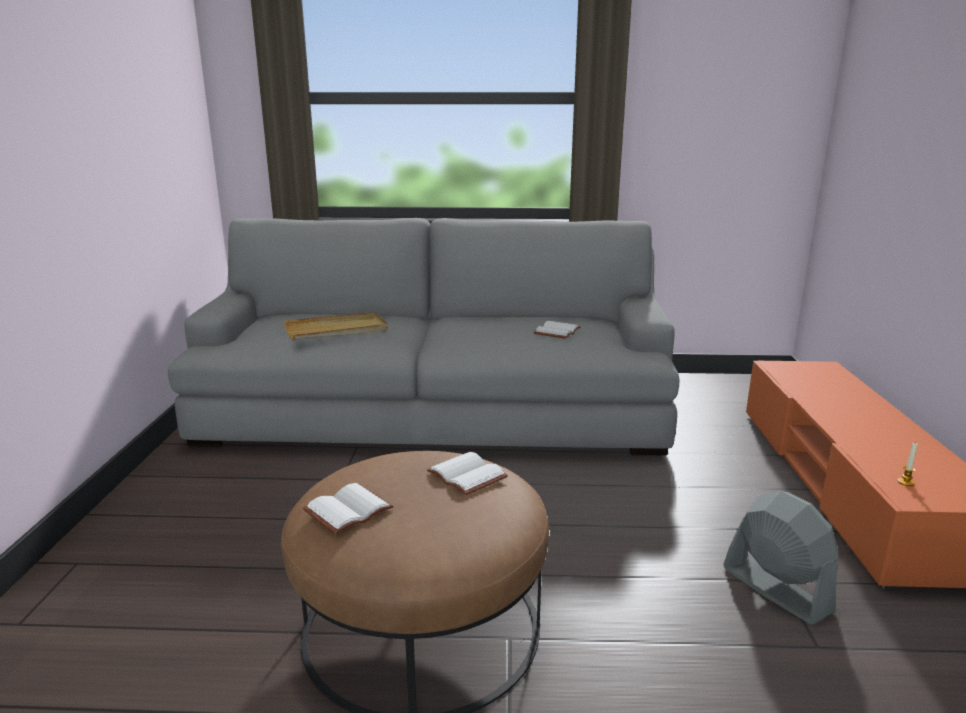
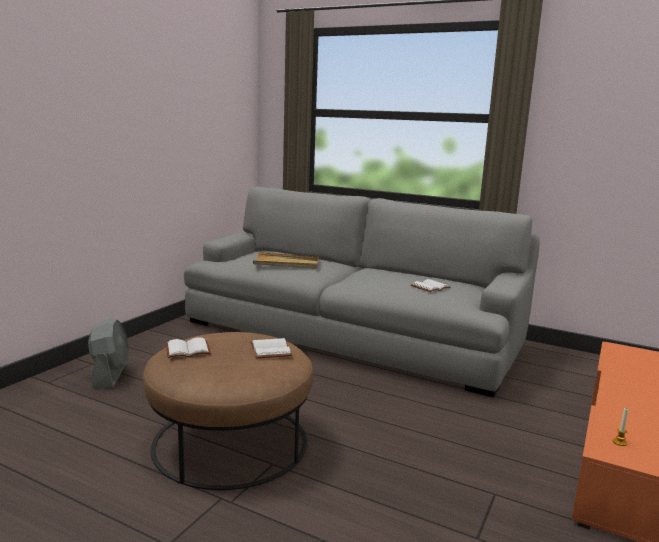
camera: 25 degrees right, 5 degrees down
(776, 589) = (485, 496): grey fan -> grey fan (110, 375)

